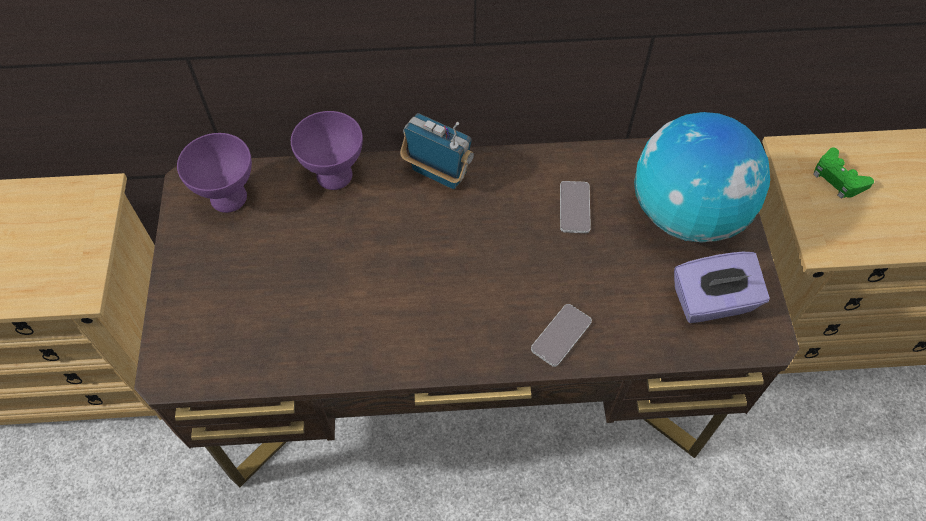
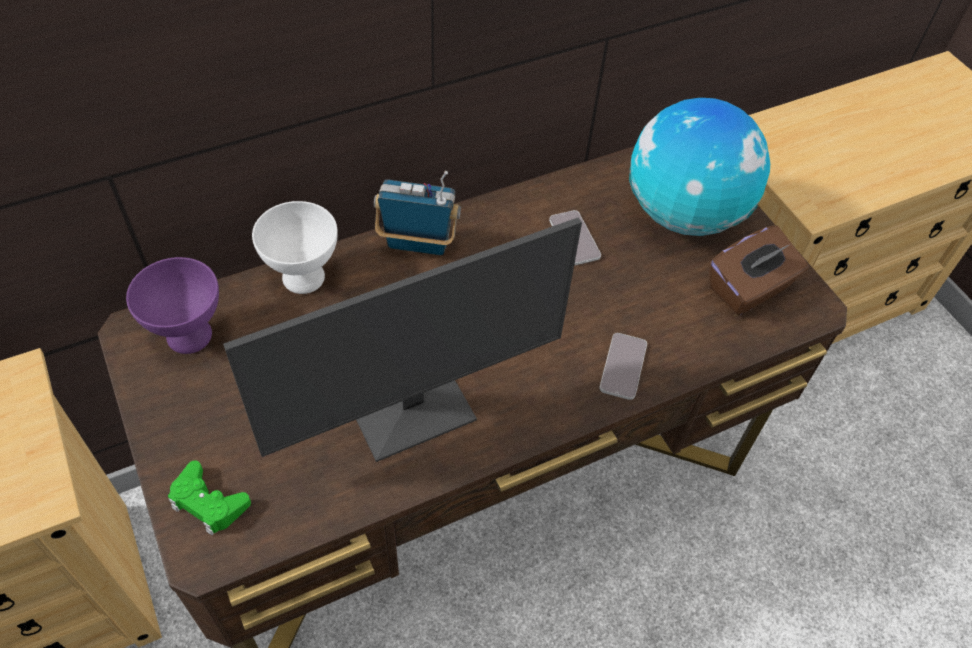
camera: 25 degrees left, 5 degrees down
(334, 176) = (303, 279): purple bowl -> white bowl
(369, 313) = (411, 409): none -> monitor
(712, 302) = (749, 289): purple tissue box -> brown tissue box
(838, 178) = (798, 145): green game controller -> green game controller (208, 502)

